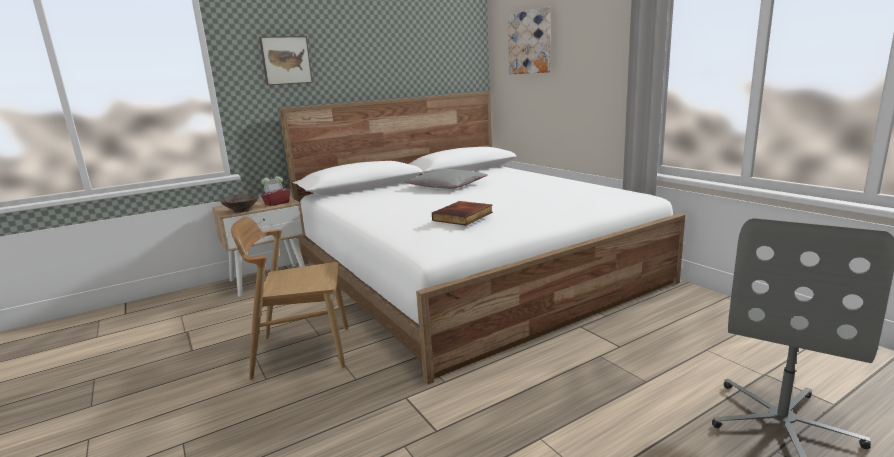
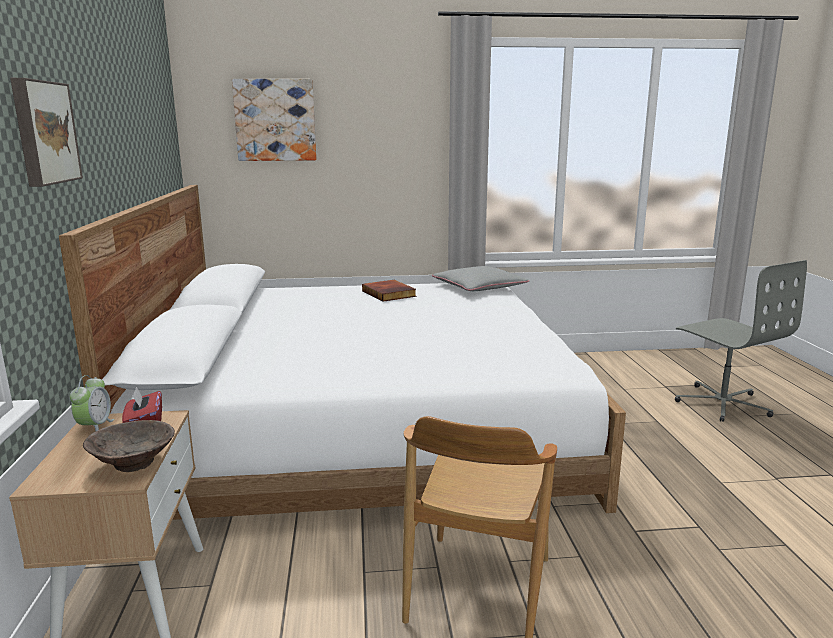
camera: 65 degrees left, 0 degrees up
(447, 186) = (300, 322): grey pillow -> grey pillow (479, 287)
(463, 216) = (490, 337): book -> book (390, 293)

